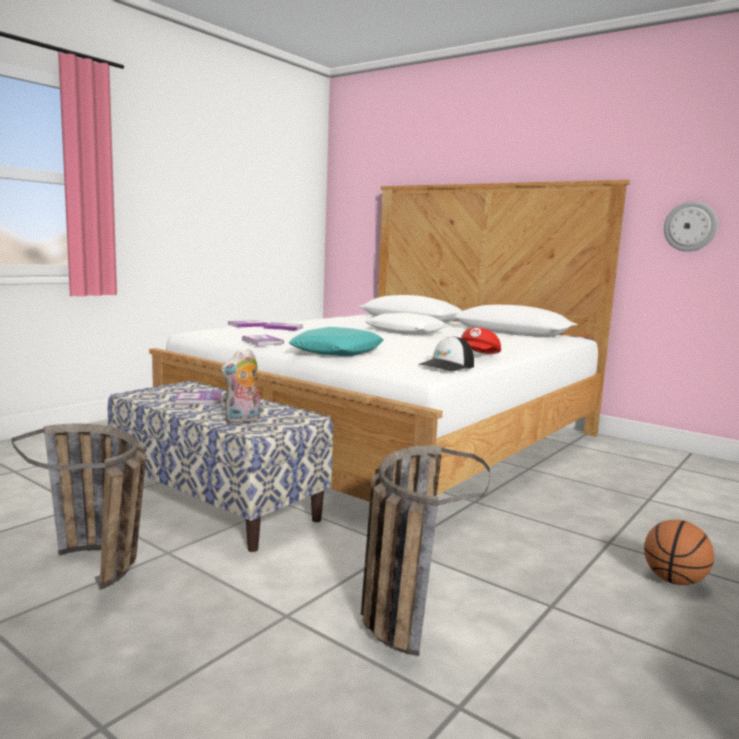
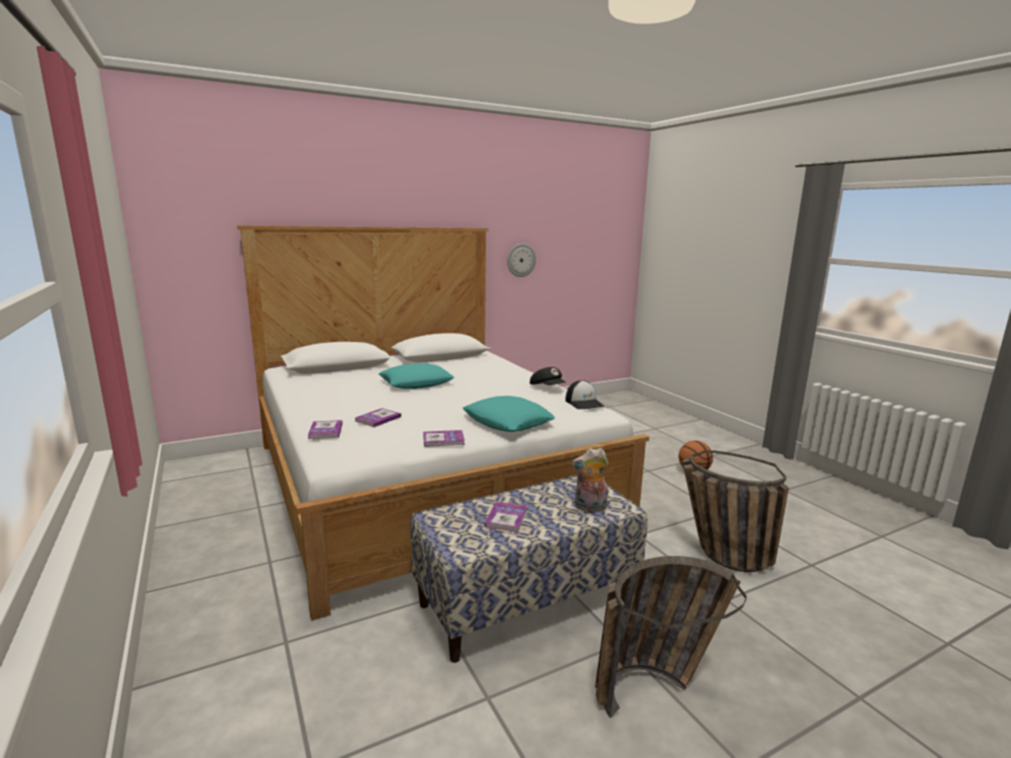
camera: 65 degrees left, 5 degrees up
(243, 420) = (590, 507): plush toy -> plush toy turned 105 degrees clockwise
(406, 331) = (416, 383): white pillow -> turquoise pillow
(478, 356) = (548, 388): red cap -> black cap

